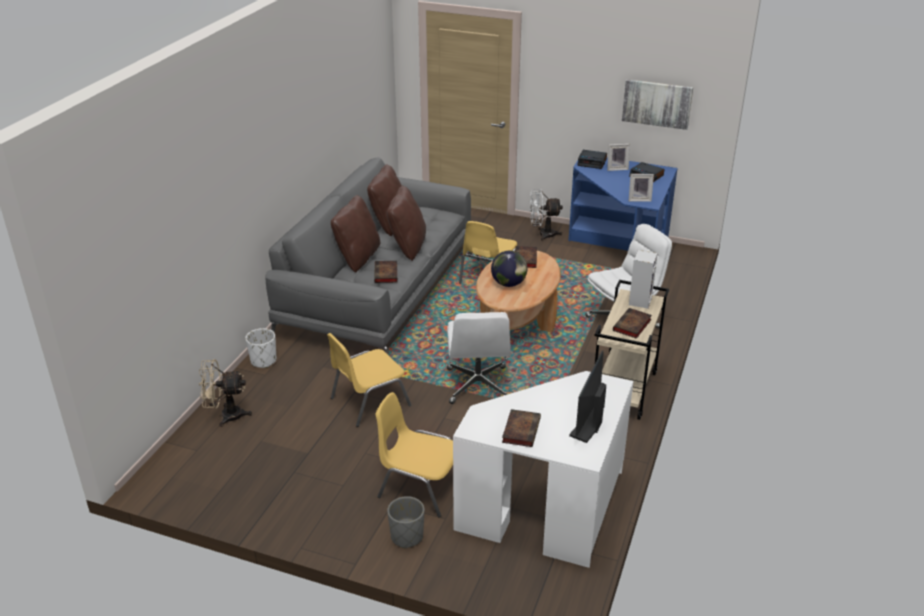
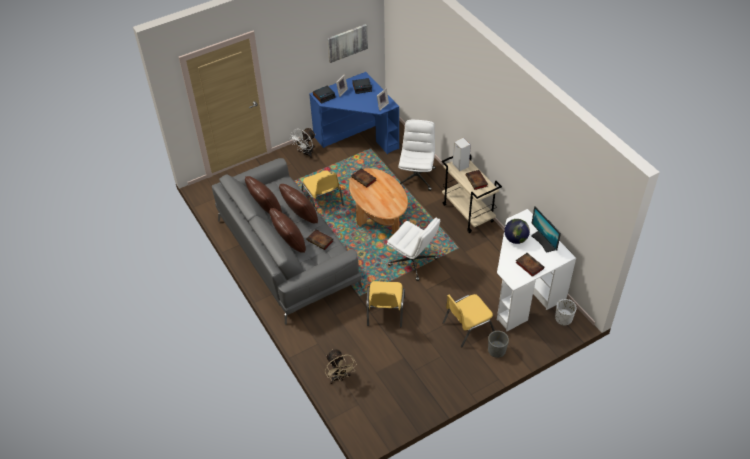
camera: 50 degrees left, 15 degrees up
(226, 416) = (339, 378): beige fan -> beige fan turned 60 degrees counterclockwise
(263, 361) = (304, 338): white planter -> white planter (563, 318)
(509, 284) = (380, 199): globe -> globe (515, 239)

